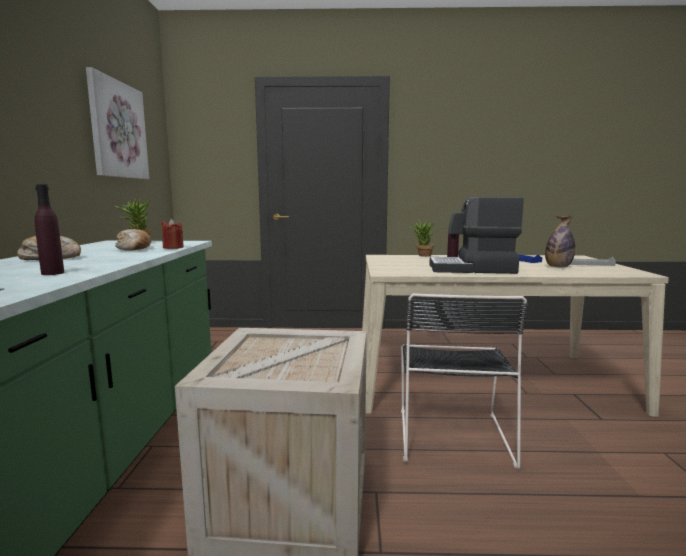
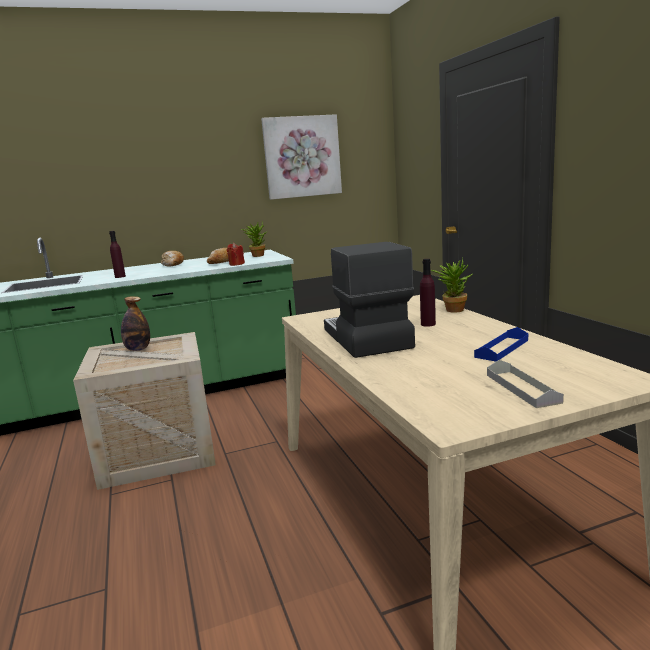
camera: 70 degrees right, 5 degrees up
(452, 433) = (275, 498): black chair -> none
(558, 267) = (448, 373): bottle -> bottle (138, 349)

